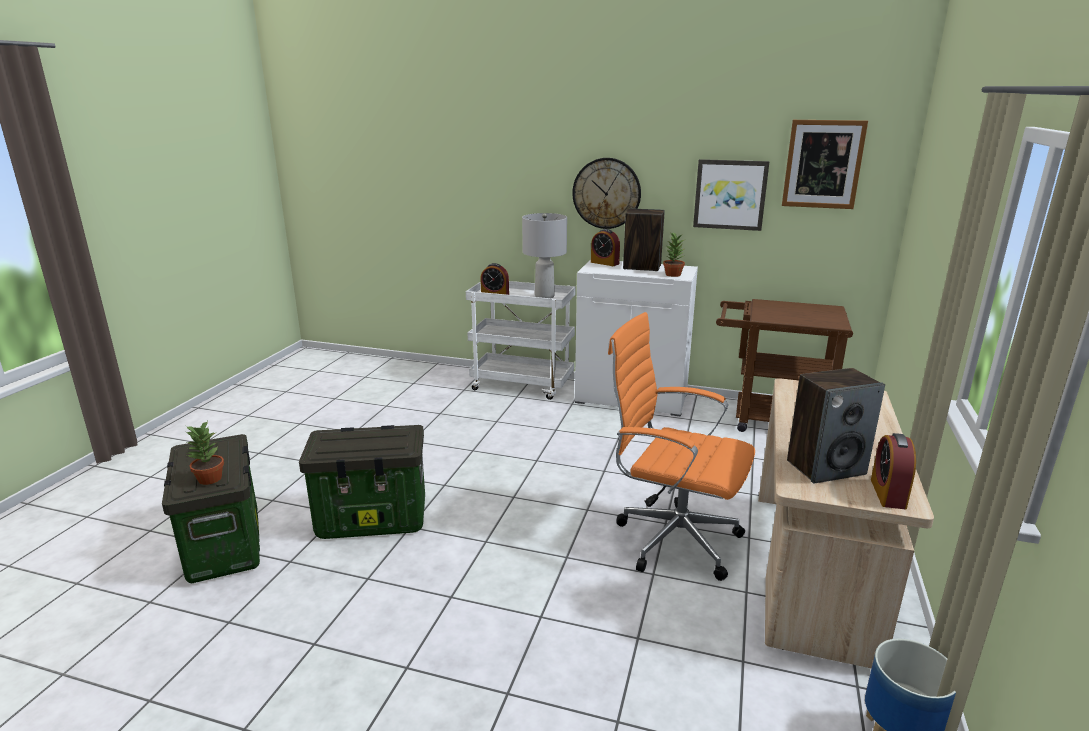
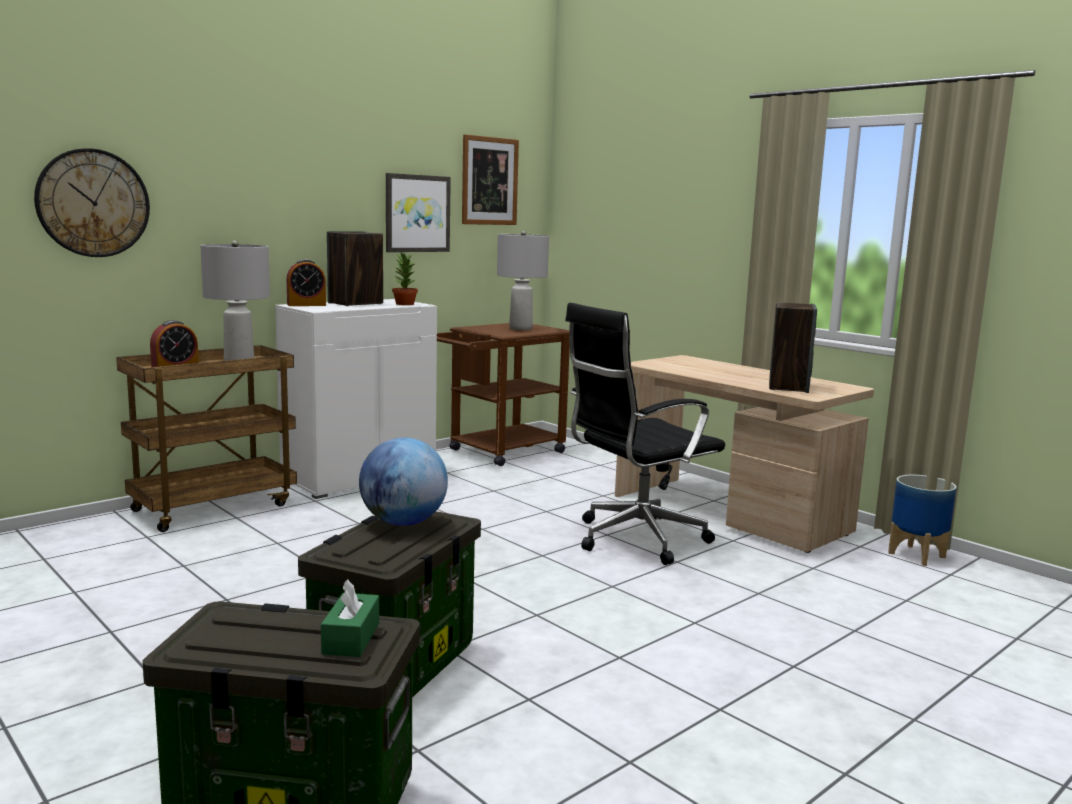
camera: 60 degrees left, 10 degrees down
(209, 479) = (351, 638): potted plant -> green tissue box
(384, 436) = (403, 523): none -> globe
(523, 385) = (214, 507): white cart -> brown cart
(606, 193) = (286, 215): wall clock -> wall clock (93, 203)
(672, 539) = (634, 540): orange office chair -> black office chair
(806, 314) = (520, 329): none -> grey table lamp
(888, 493) = (836, 386): alarm clock -> none

